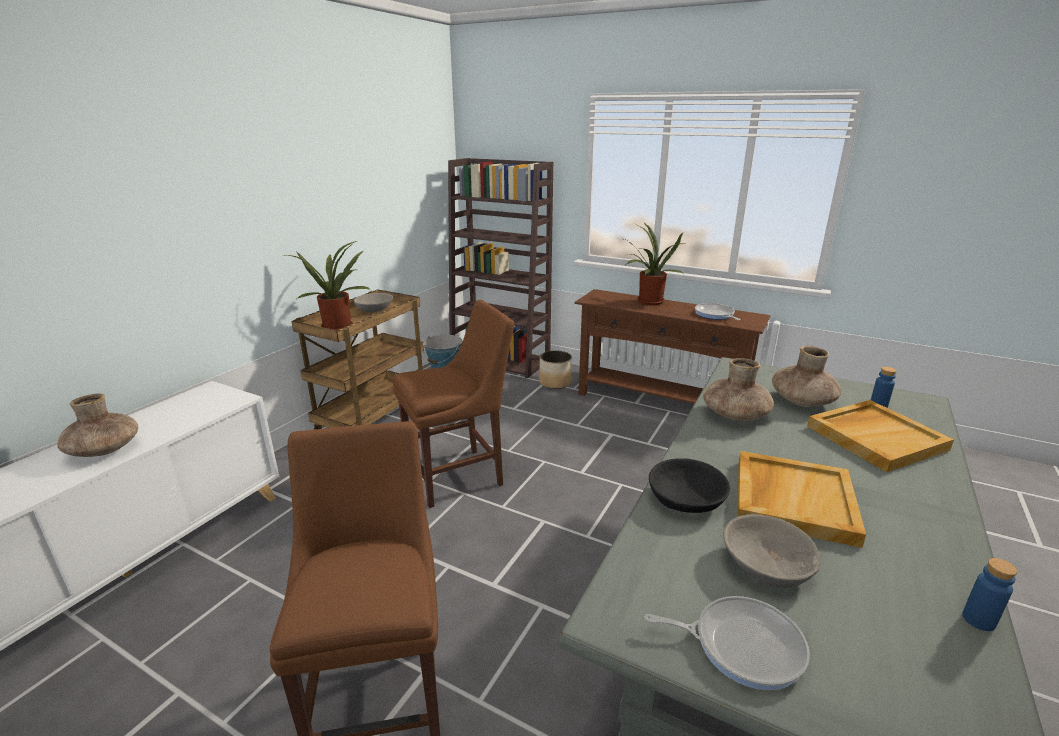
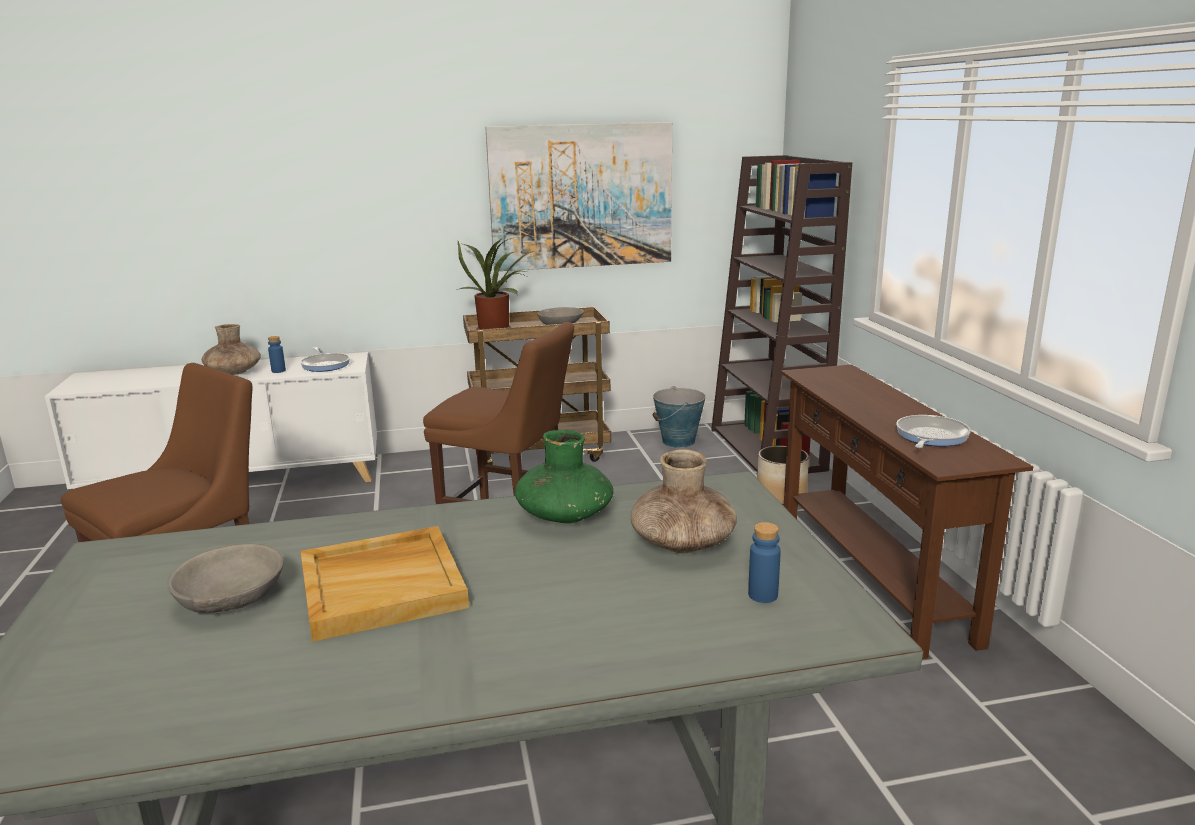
camera: 50 degrees right, 5 degrees down
(355, 200) = (581, 196): none -> picture
(648, 302) = (877, 396): potted plant -> none
(686, 499) = (323, 536): black bowl -> none
(734, 415) = (565, 515): brown vase -> green vase
(741, 645) = (94, 611): frying pan -> frying pan (325, 365)
(875, 437) = (638, 609): beige tray -> none
(978, 620) = (212, 731): blue bottle -> blue bottle (278, 371)

